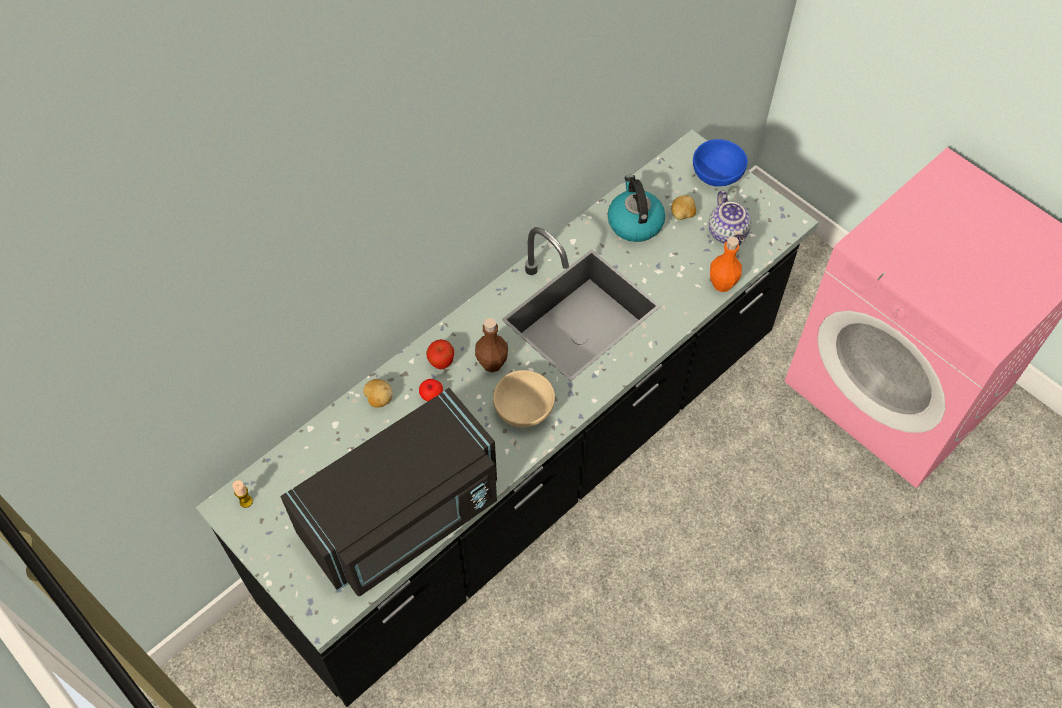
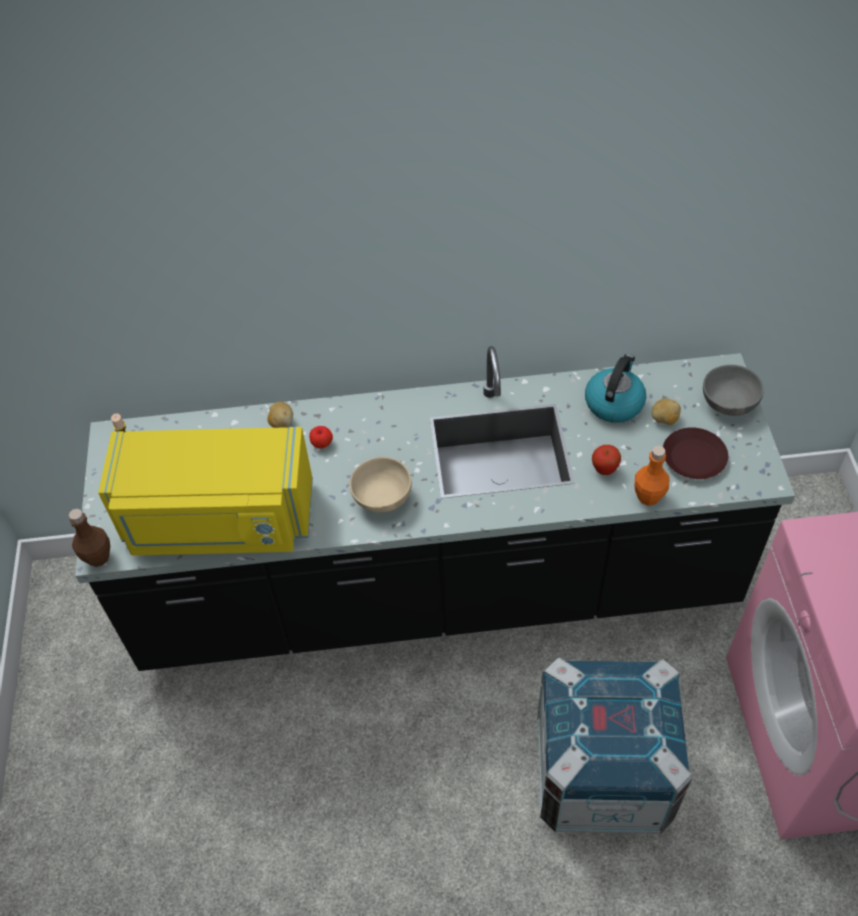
camera: 40 degrees right, 5 degrees down
(404, 518) = (219, 521): black microwave -> yellow microwave
(441, 363) = (352, 424): apple -> apple (604, 470)
(492, 363) = (390, 447): brown bottle -> brown bottle (98, 557)
(717, 177) = (727, 405): blue bowl -> grey bowl
(728, 233) = (694, 457): teapot -> brown plate
(768, 526) = (602, 773): none -> crate

